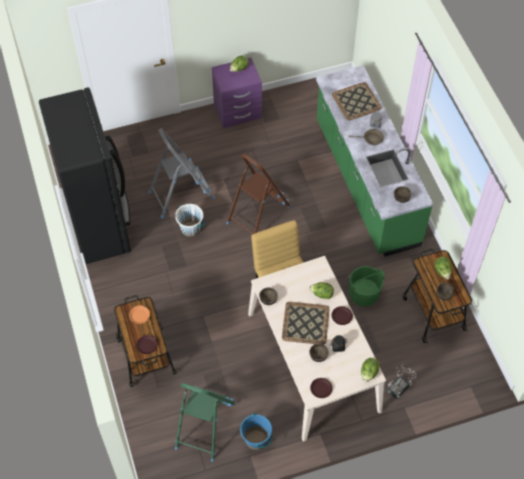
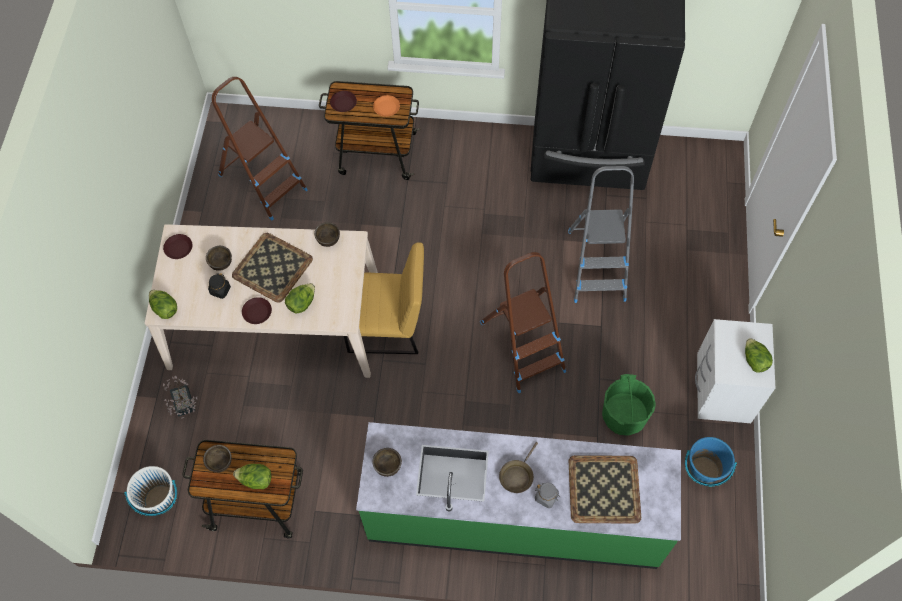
camera: 115 degrees right, 5 degrees up
(191, 229) = (535, 257): white bucket -> white bucket (160, 500)
(206, 424) = (263, 183): green step ladder -> brown step ladder
(237, 112) = (721, 390): purple nightstand -> white nightstand
(256, 440) = (215, 224): blue bucket -> blue bucket (703, 471)
(364, 294) = (333, 424): green bucket -> green bucket (623, 416)

